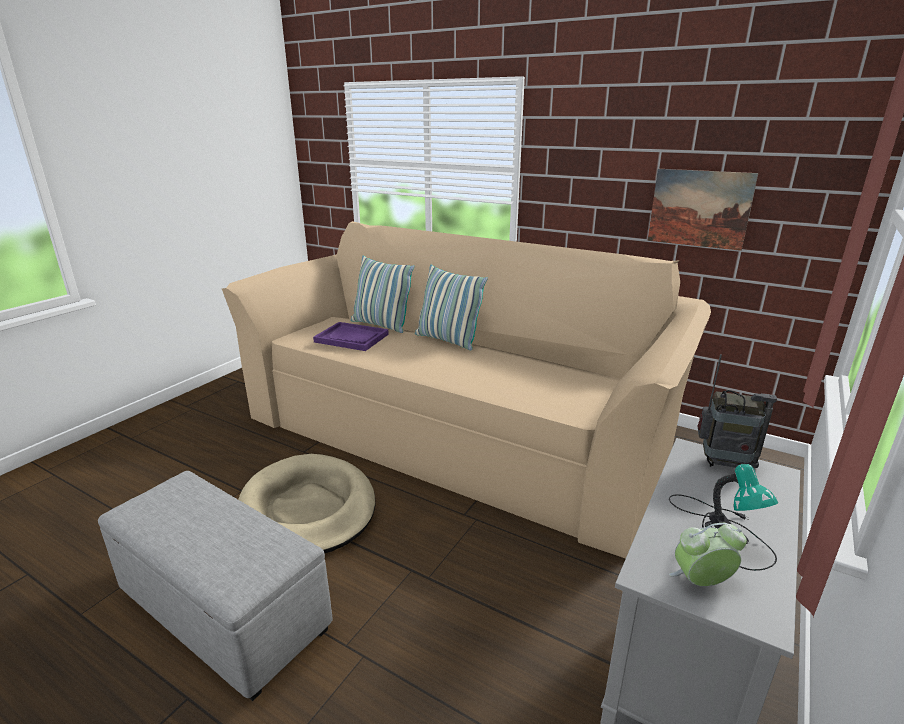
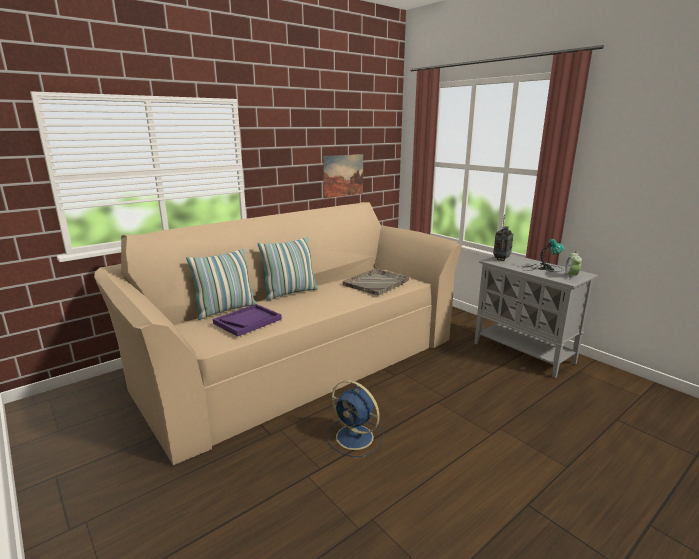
camera: 70 degrees left, 5 degrees down
(222, 609) = (454, 488): grey ottoman -> none
(308, 509) = (356, 438): beige dog bed -> blue fan
(536, 382) = (376, 282): none -> grey tray

